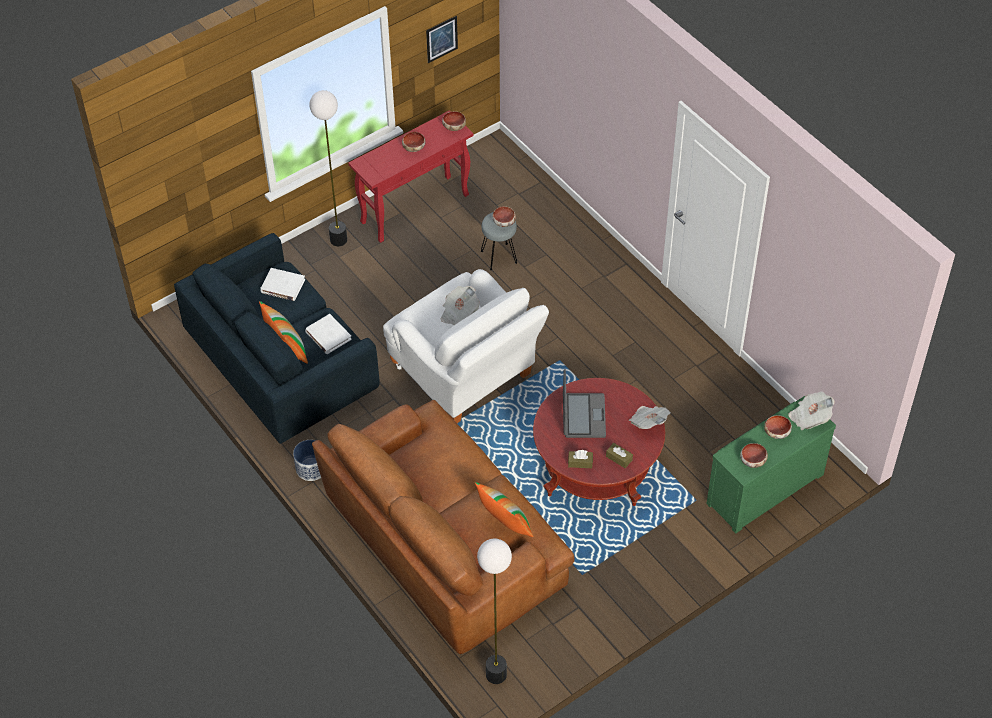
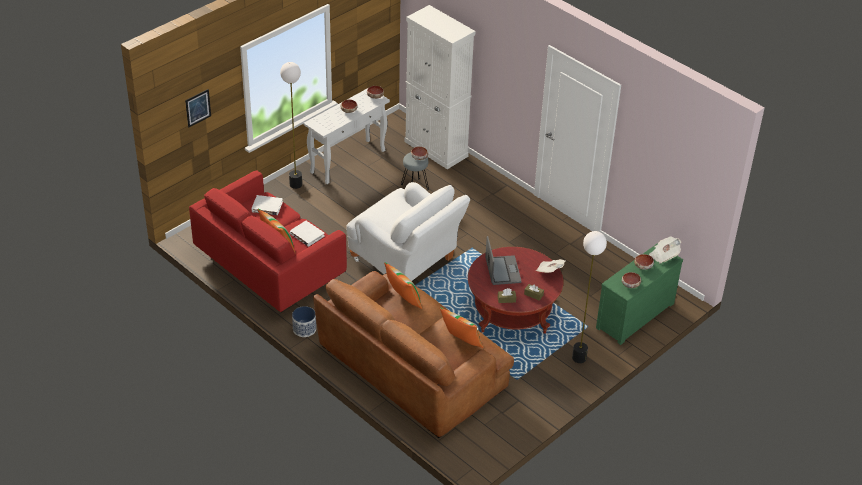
camera: 10 degrees left, 10 degrees down
(283, 367) = (271, 267): blue sofa -> red sofa
(415, 208) = (348, 161): red console table -> white console table
(438, 451) = (403, 300): none -> pillow
(441, 39) = (363, 33): picture -> picture (198, 108)
(459, 313) = (400, 212): newspaper -> none
(496, 675) = (467, 449): floor lamp -> floor lamp (579, 358)
(539, 198) = (436, 149): none -> white cabinet

